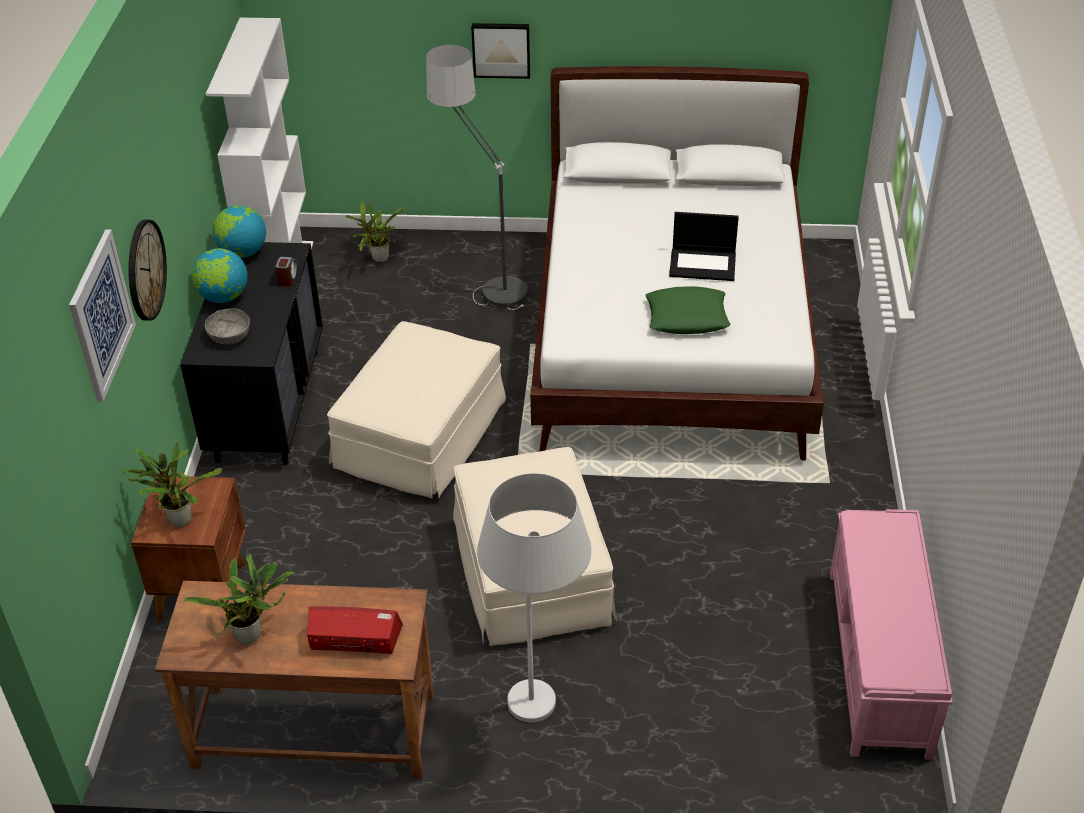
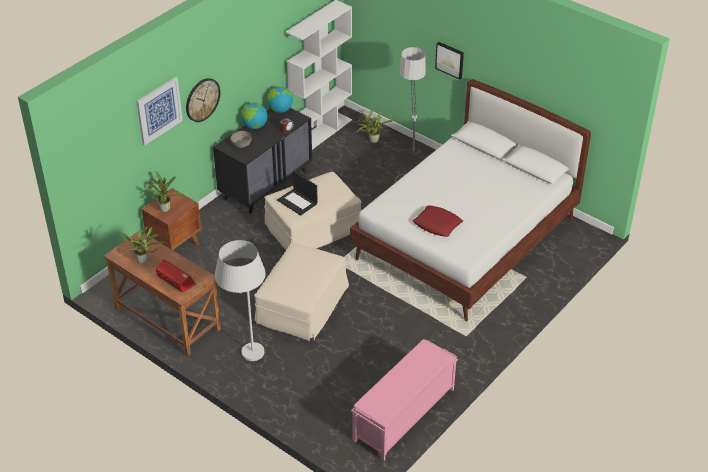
camera: 35 degrees right, 0 degrees up
(687, 317) = (437, 224): green pillow -> red pillow
(703, 264) = (471, 205): laptop -> laptop (298, 202)

